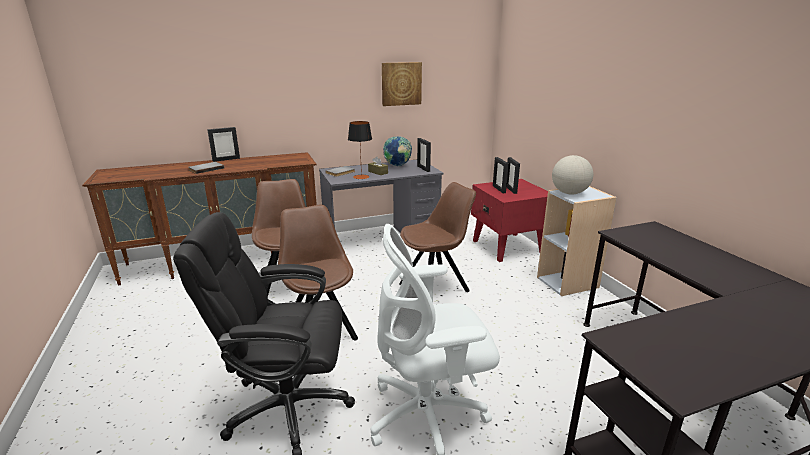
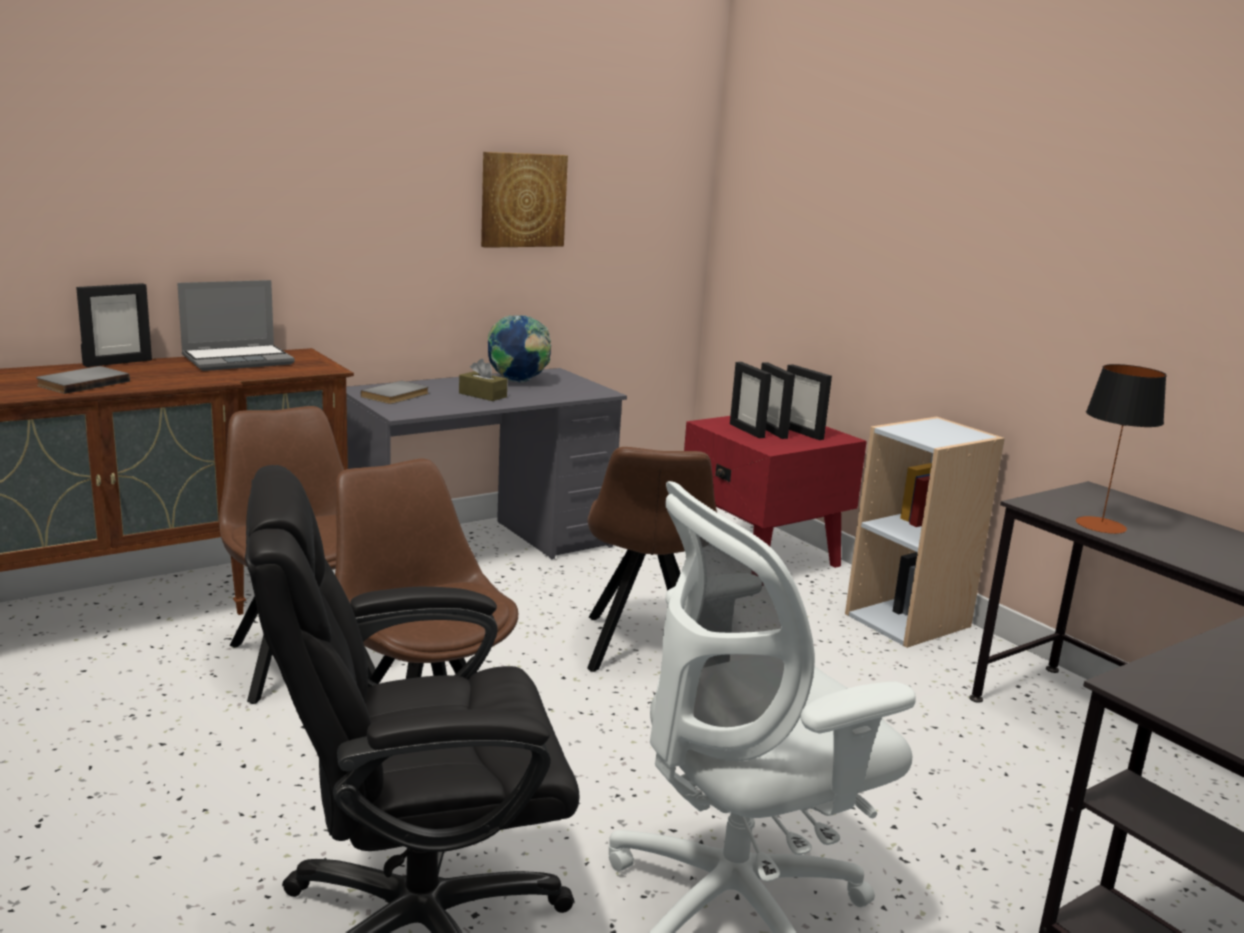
camera: 15 degrees left, 5 degrees down
(273, 158) = (239, 360): none -> laptop
(361, 177) = (451, 404): table lamp -> table lamp (1101, 525)
(424, 168) = (580, 387): picture frame -> picture frame (802, 432)
(434, 287) = (644, 647): brown chair -> brown chair turned 135 degrees clockwise
(569, 193) = (915, 432): globe -> none

